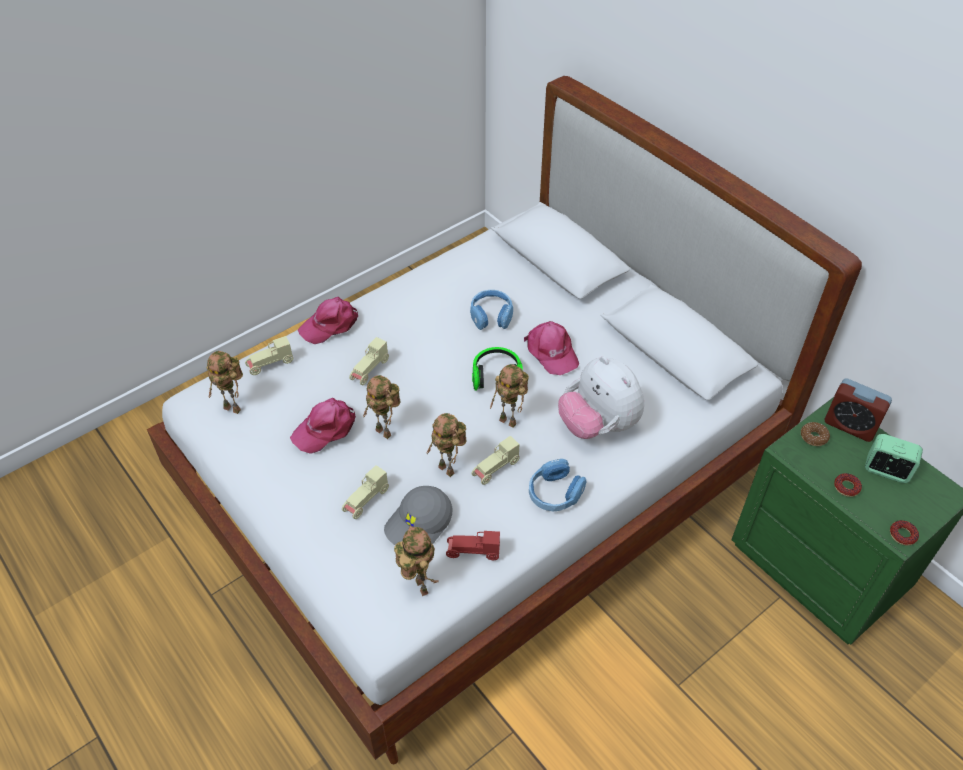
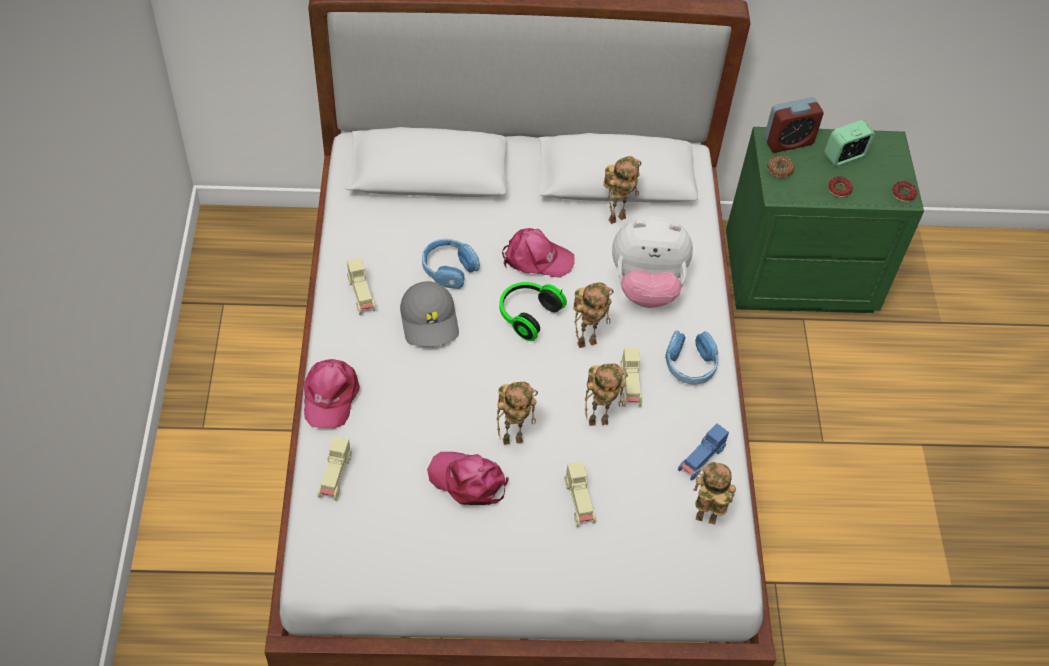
camera: 55 degrees left, 5 degrees up
(234, 408) = (366, 541): toy robot -> toy robot (617, 217)
(325, 428) = (468, 481): pink cap -> pink cap turned 120 degrees clockwise
(370, 370) = (428, 401): beige toy car -> beige toy car (362, 295)
(419, 524) = (640, 479): grey cap -> grey cap (430, 321)
(472, 552) = (701, 460): red toy car -> blue toy car

